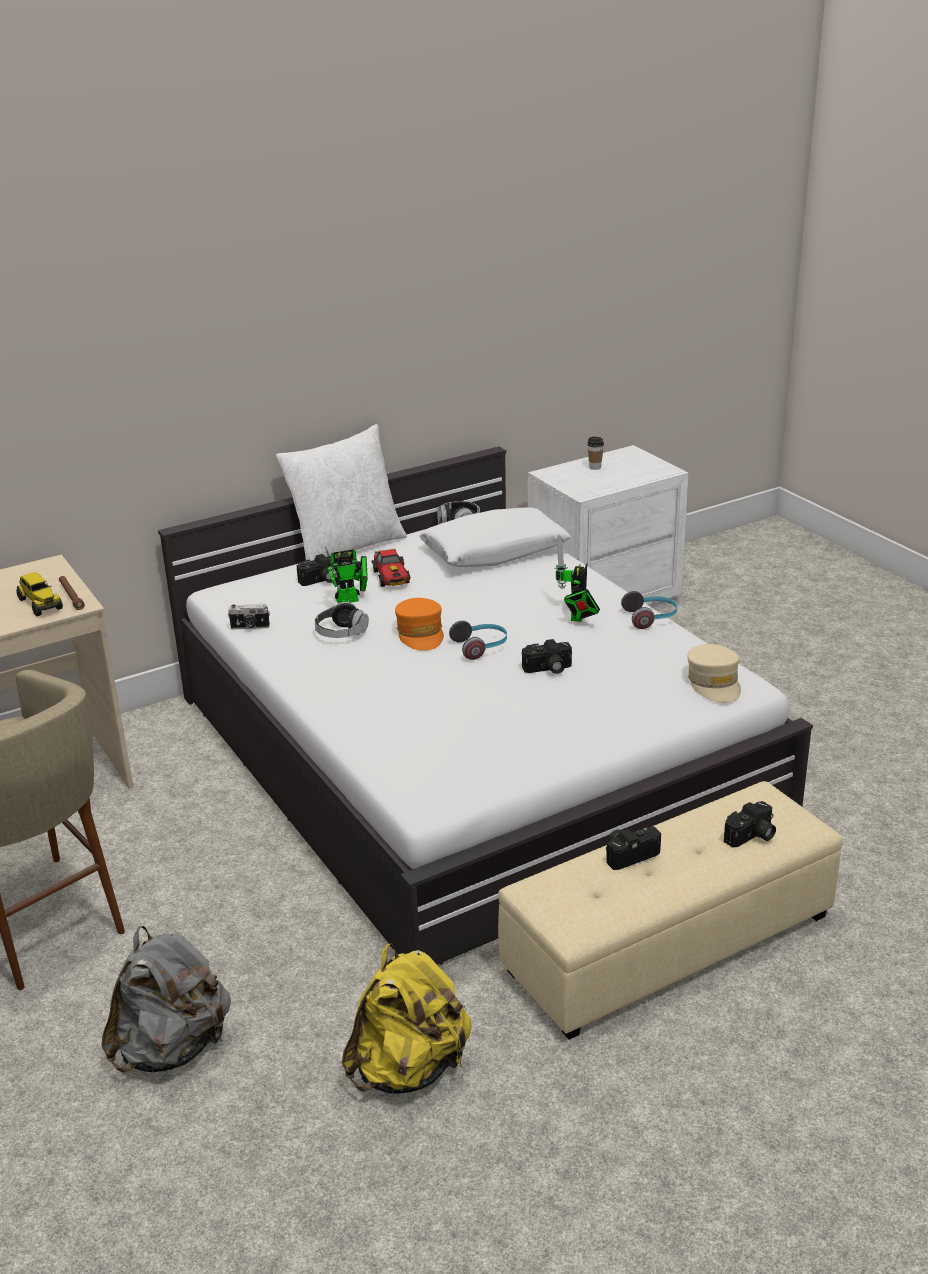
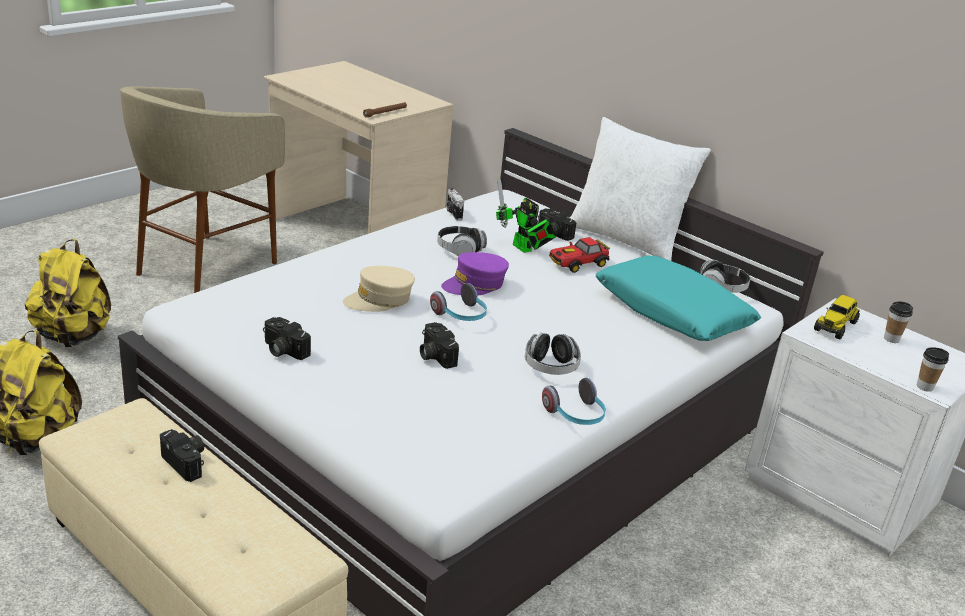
camera: 70 degrees right, 0 degrees up
(40, 604) = (370, 106): toy truck -> toy truck (835, 326)
(172, 1048) = (73, 336): grey backpack -> yellow backpack
(420, 633) = (475, 284): orange cap -> purple cap
(494, 551) = (672, 312): white pillow -> turquoise pillow
(577, 618) = (550, 367): toy robot -> headphones
(661, 472) = (924, 387): none -> cup
(714, 683) = (440, 463): beige cap -> beige cap (379, 300)
(751, 837) = (219, 546): camera -> camera (282, 350)

